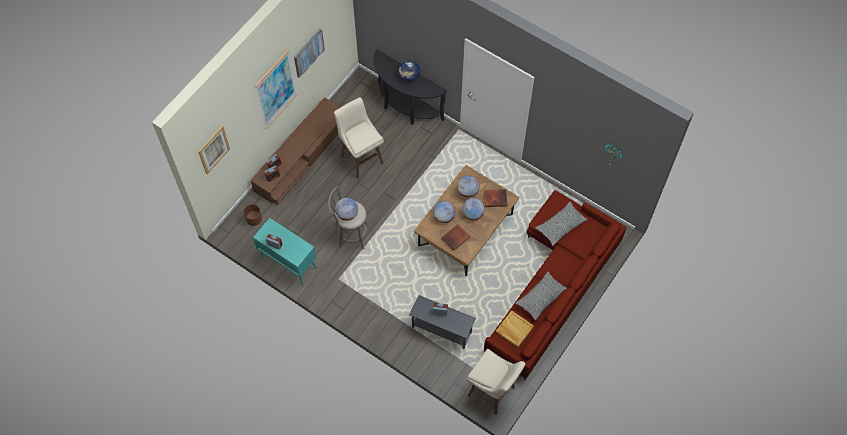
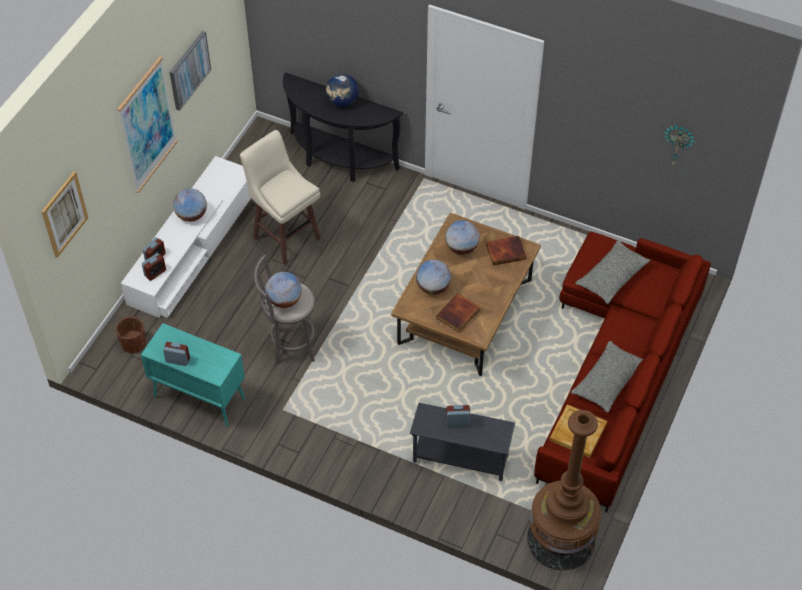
camera: 10 degrees left, 10 degrees down
(302, 156) = (193, 246): brown tv stand -> white tv stand
(472, 214) = (476, 277): globe -> globe (191, 215)
(492, 393) = (561, 539): beige stool -> brown floor lamp

